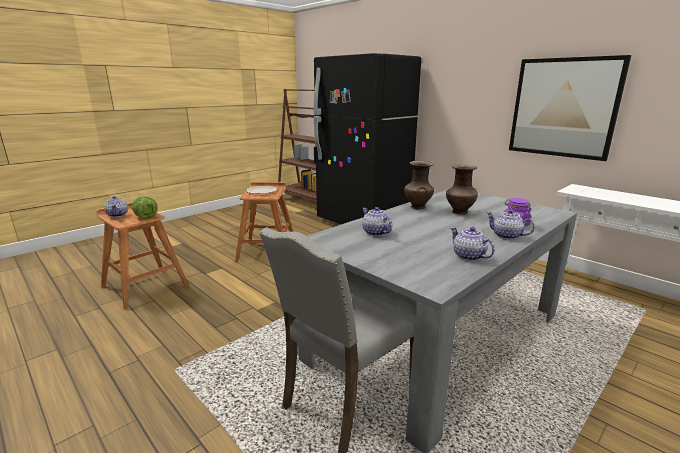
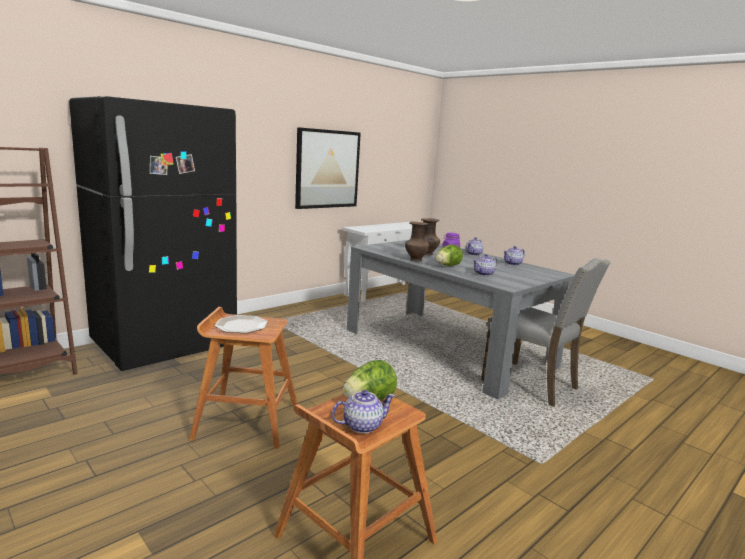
camera: 90 degrees left, 5 degrees down
(401, 218) = (447, 266): none -> lettuce

